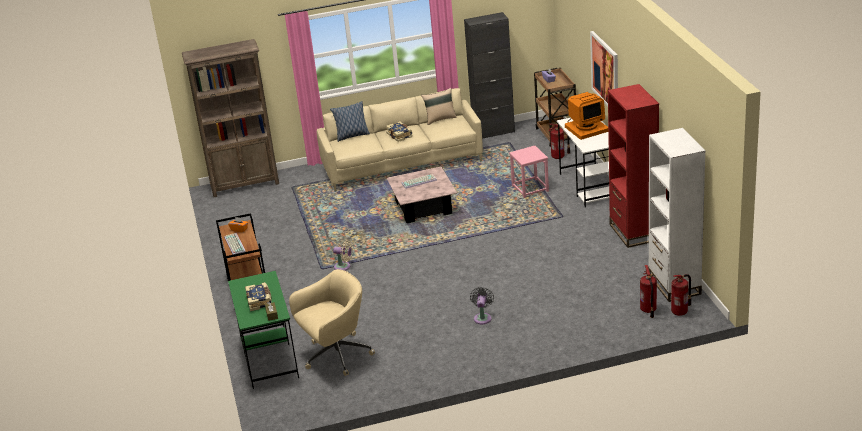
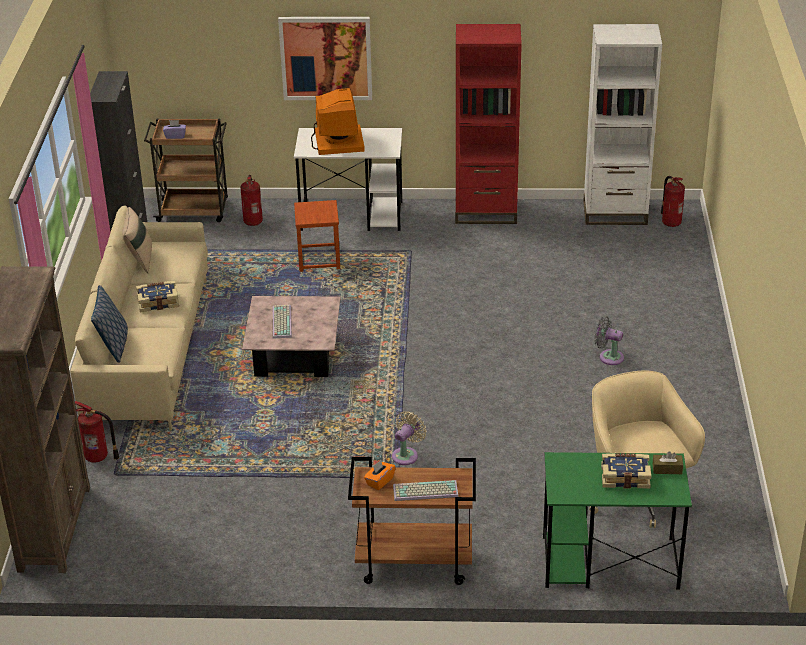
camera: 75 degrees left, 5 degrees up
(529, 188) = (318, 260): pink stool -> brown stool
(648, 310) = (657, 241): fire extinguisher -> fire extinguisher (98, 457)

